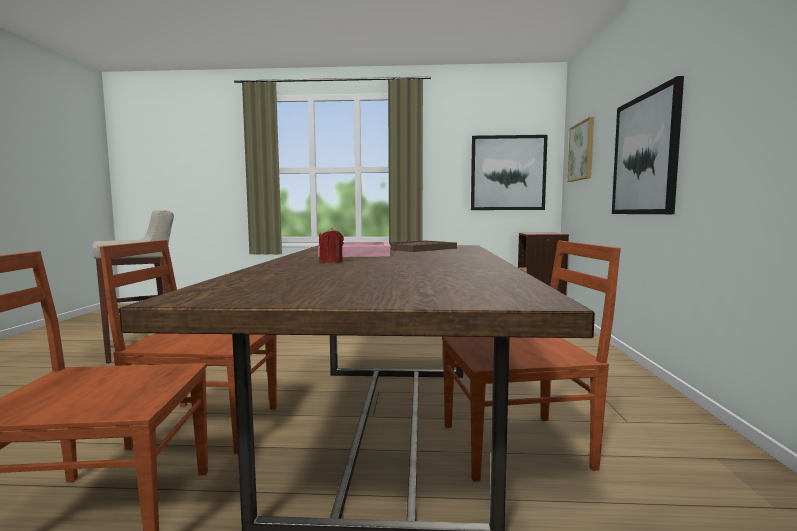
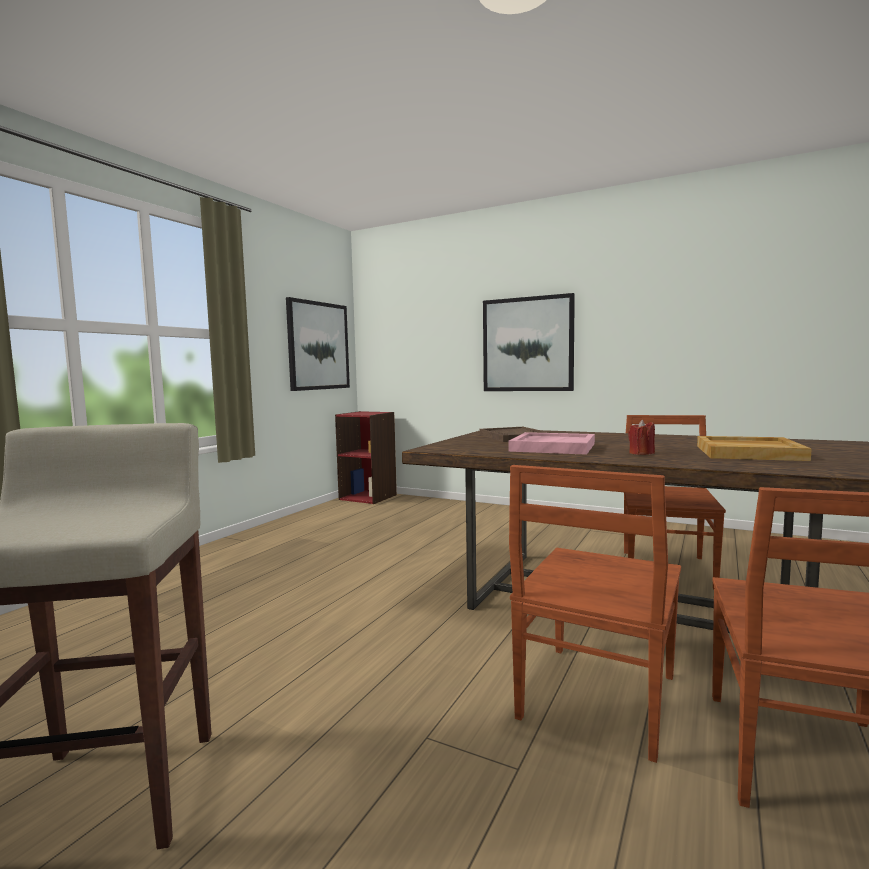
camera: 65 degrees left, 0 degrees up
(357, 275) = (749, 452): none -> beige tray
(582, 151) = (405, 330): picture -> none

